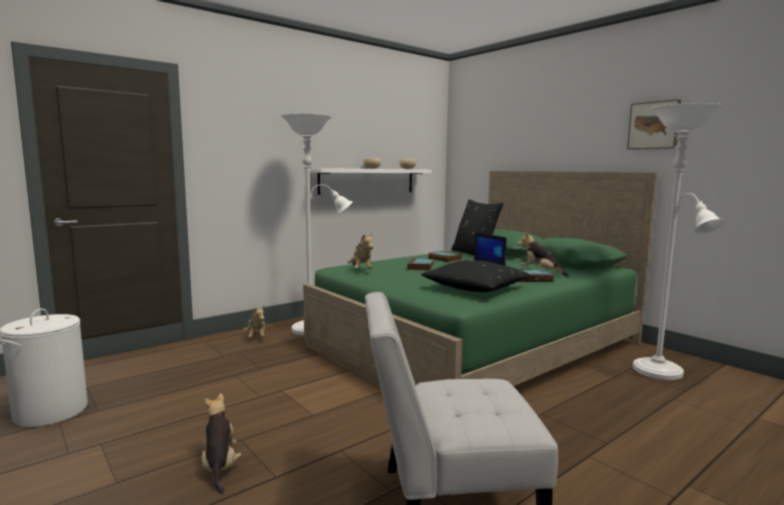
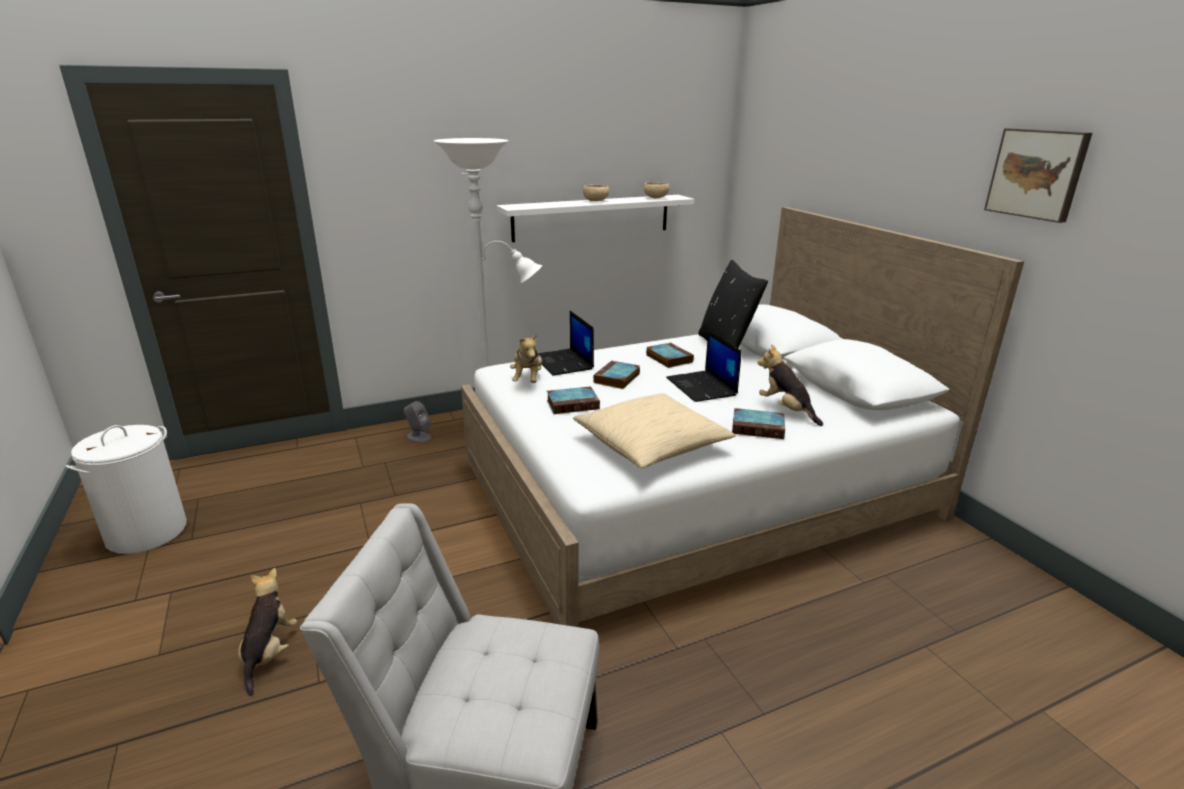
camera: 15 degrees right, 15 degrees up
(256, 337) = (418, 437): plush toy -> grey speaker
(377, 263) = (564, 363): none -> laptop
(404, 277) = (573, 404): none -> book
(476, 288) = (651, 444): black pillow -> beige pillow
(476, 344) = (694, 488): green bed -> white bed
(662, 373) = (944, 589): white floor lamp -> none

